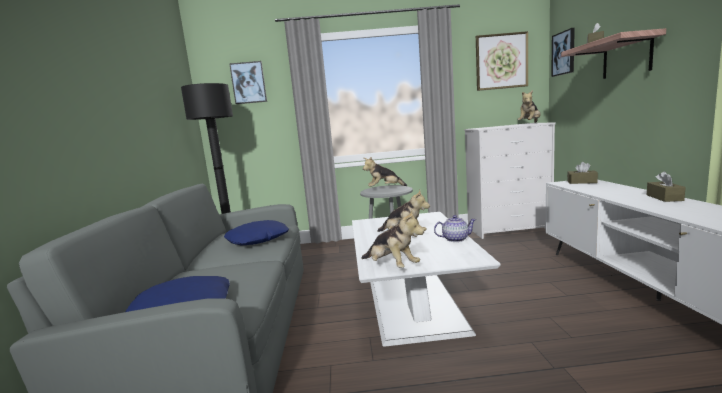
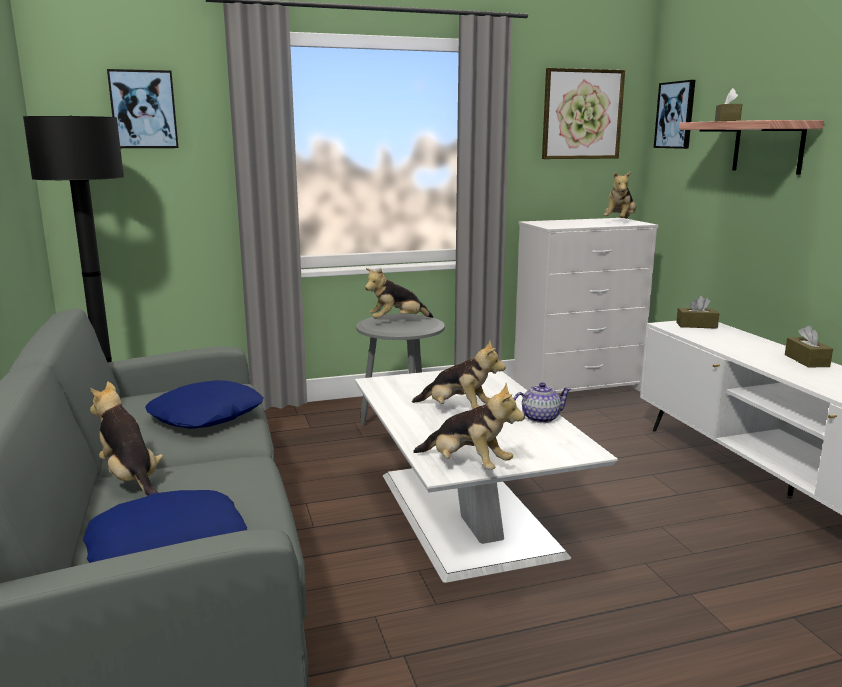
camera: 15 degrees left, 5 degrees up
(194, 271) = (131, 479): none -> plush toy

